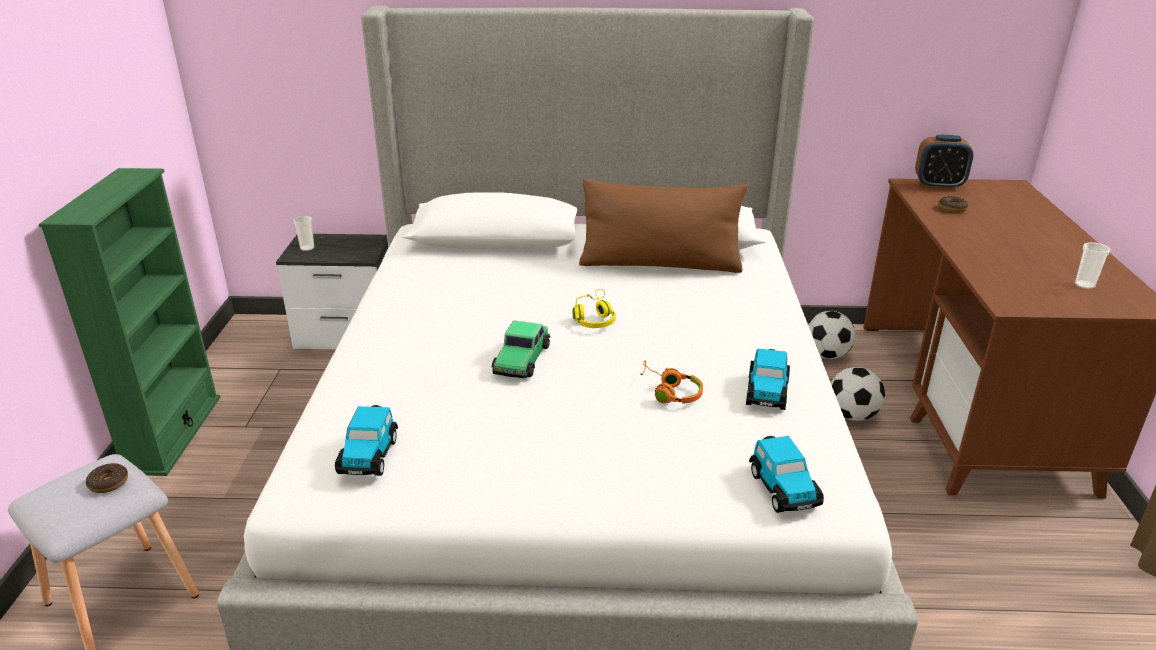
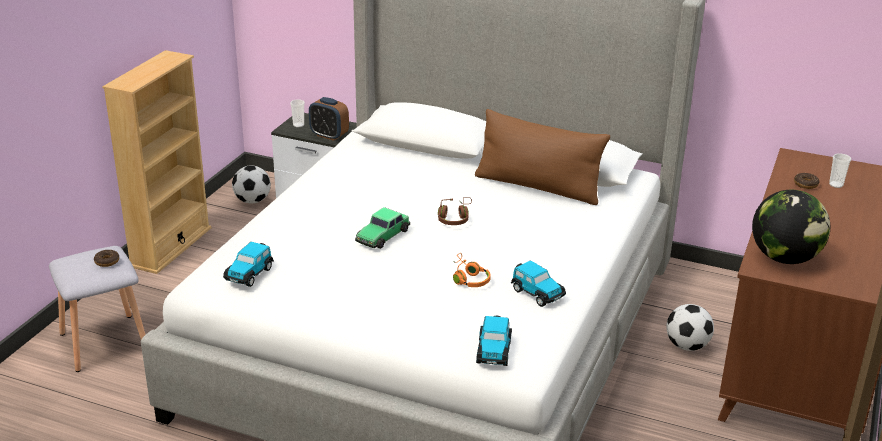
camera: 20 degrees right, 0 degrees up
(173, 434) = (171, 247): green bookcase -> beige bookcase
(594, 318) = (455, 218): yellow headphones -> brown headphones
(766, 392) = (536, 293): toy car -> toy car turned 75 degrees counterclockwise
(826, 355) = (705, 295): football -> football (252, 201)
(938, 185) = (818, 161): alarm clock -> alarm clock (329, 135)
(1021, 288) = (784, 258): none -> globe
(1084, 285) = (842, 266): cup -> cup (836, 185)

